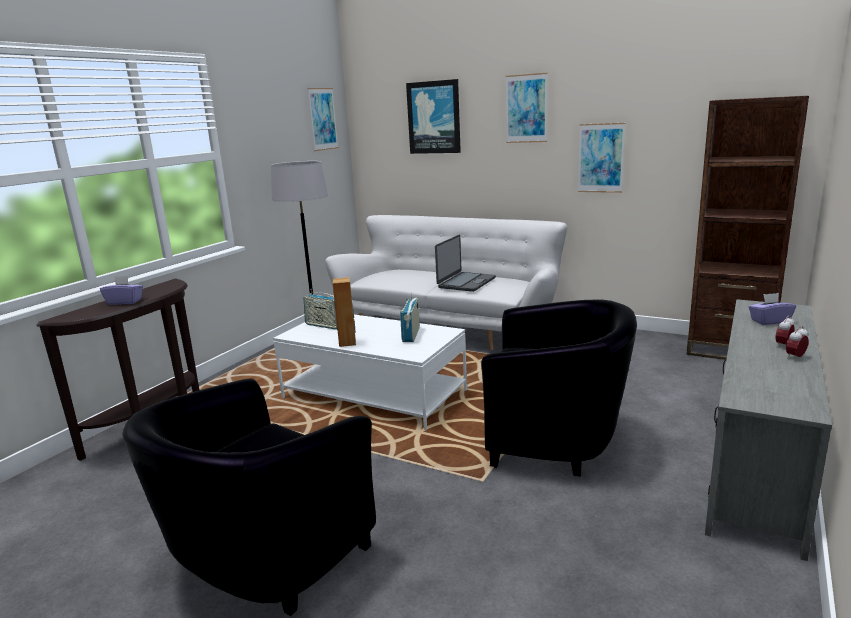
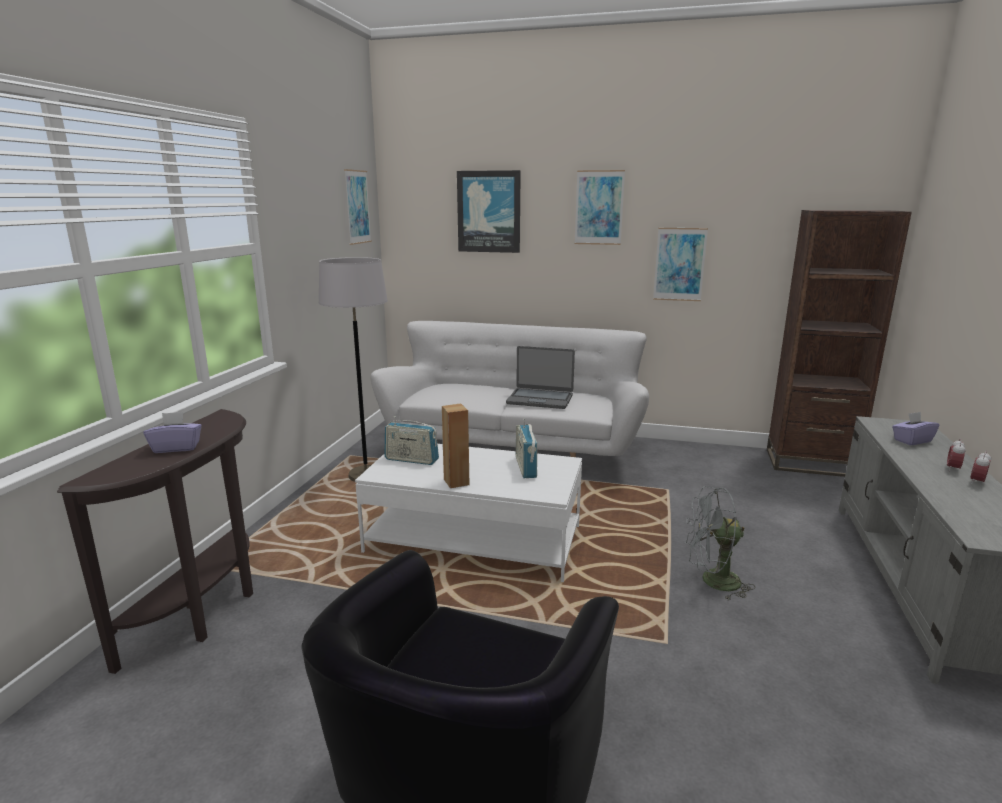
camera: 15 degrees left, 0 degrees up
(466, 283) = (540, 399): laptop -> laptop turned 90 degrees clockwise
(556, 440) = (712, 582): black armchair -> grey fan

